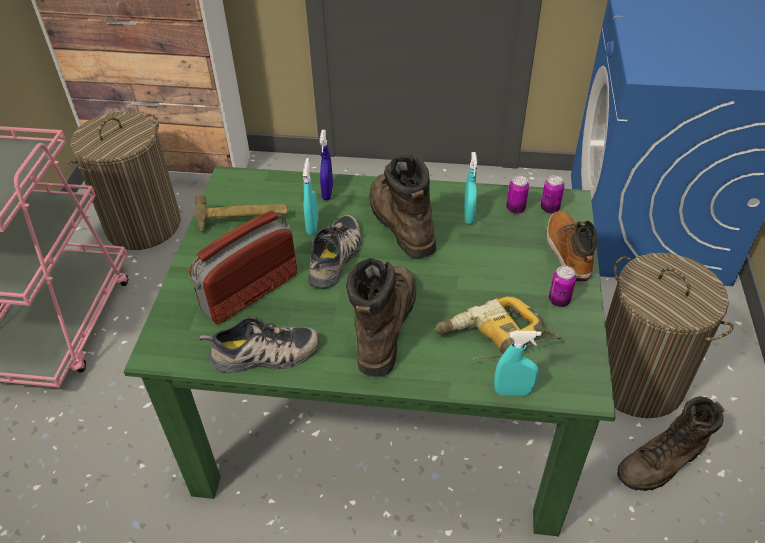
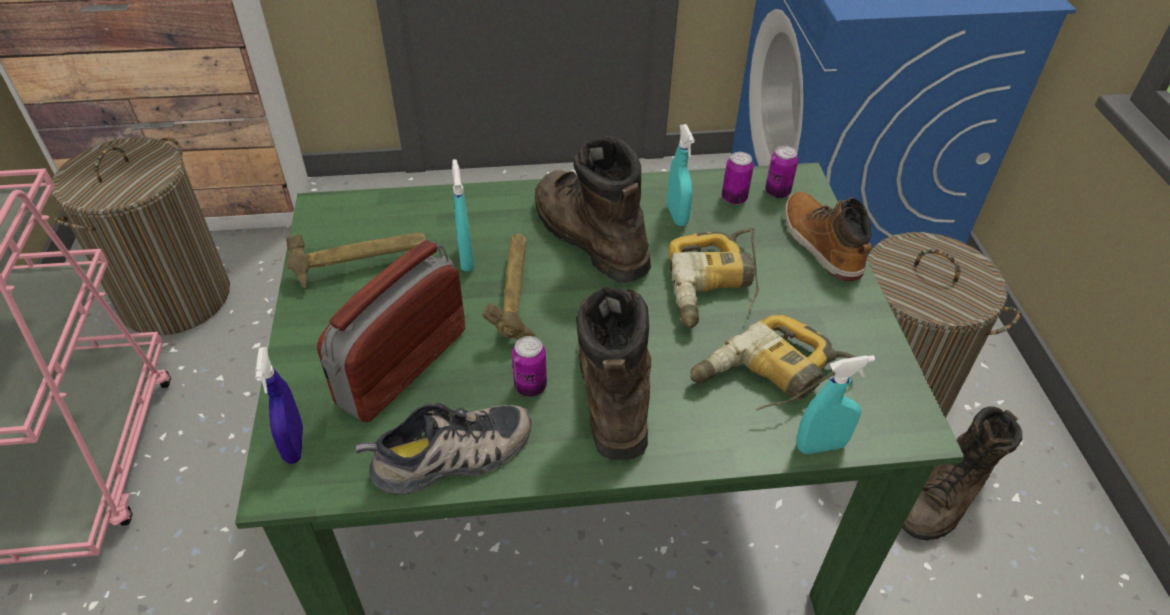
camera: 15 degrees left, 0 degrees up
(327, 192) = (473, 210): blue spray bottle -> blue spray bottle (294, 445)
(337, 258) = (515, 298): shoe -> hammer
(478, 271) = (714, 287): none -> power drill
(559, 300) = (834, 311): can -> can (530, 387)

